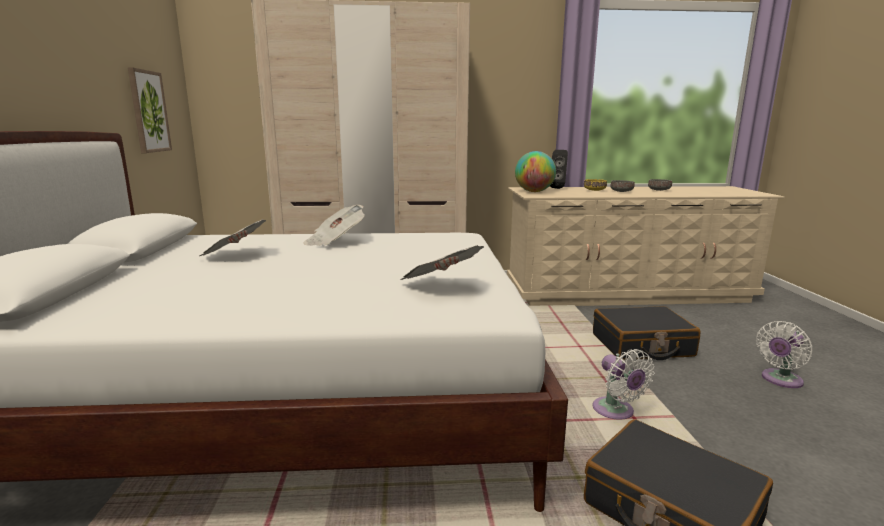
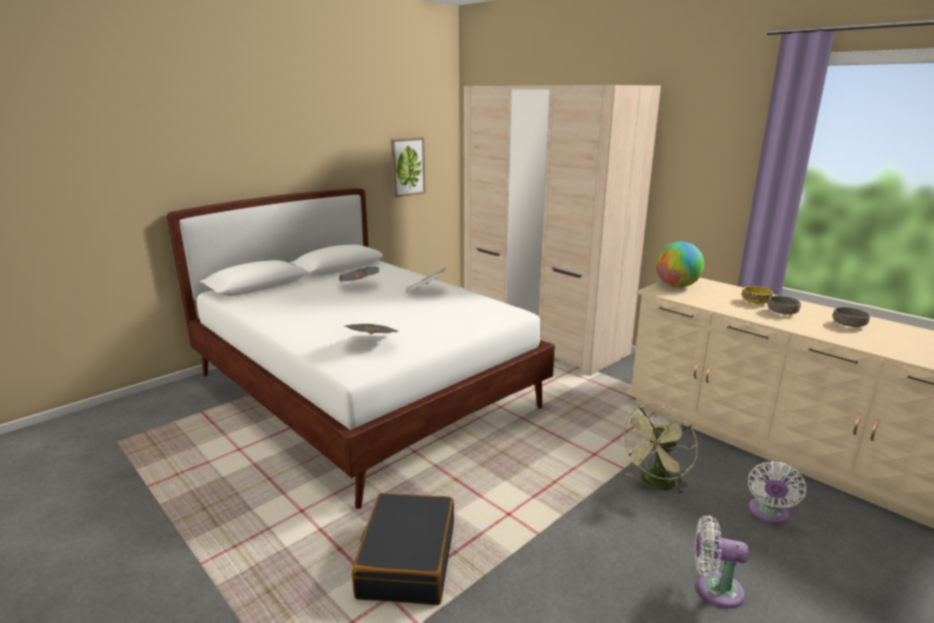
camera: 50 degrees right, 5 degrees up
(558, 188) = (724, 288): black speaker -> none
(616, 412) = (508, 504): white fan -> white fan (768, 514)
(642, 345) = (655, 485): black suitcase -> green fan

